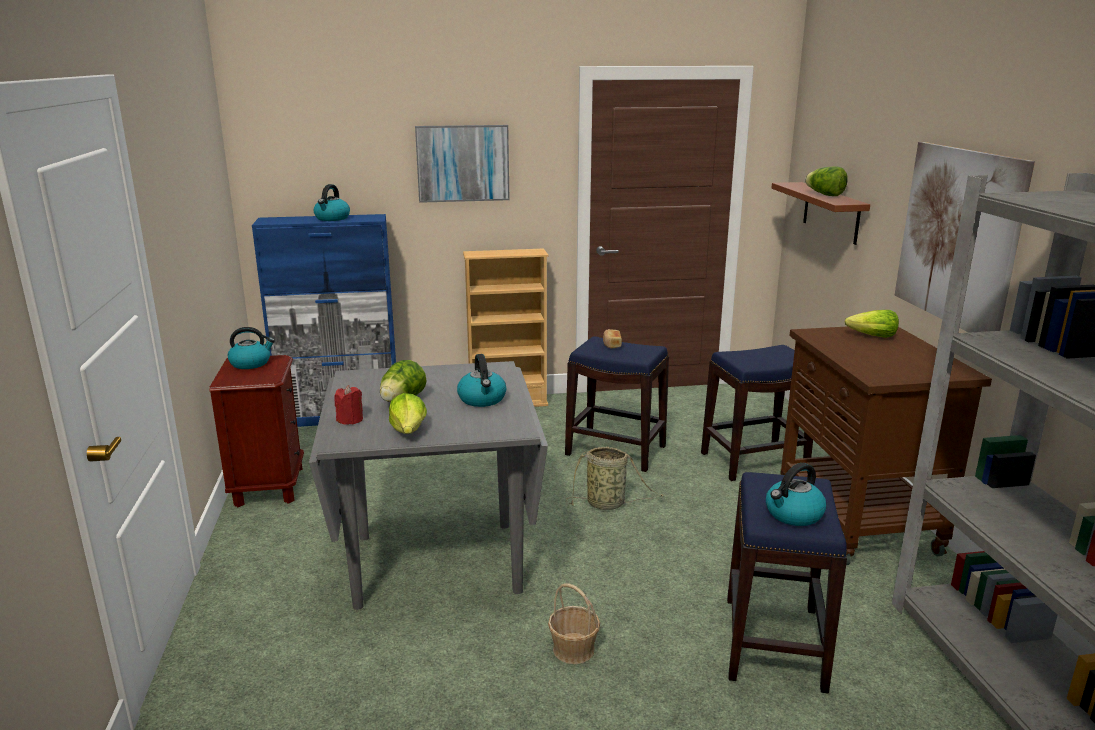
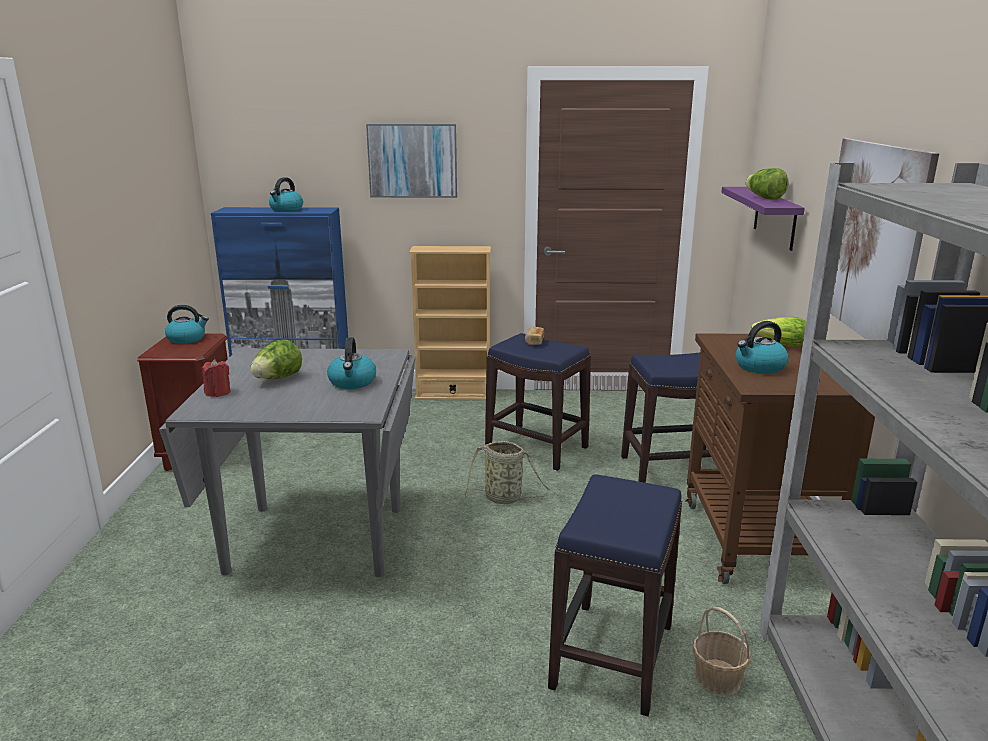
camera: 10 degrees right, 0 degrees up
(409, 431) = (263, 406): lettuce -> none
(573, 650) = (406, 638): basket -> basket (717, 678)
(793, 514) = (618, 522): kettle -> kettle (759, 367)
(831, 212) = (775, 217): brown shelf -> purple shelf

